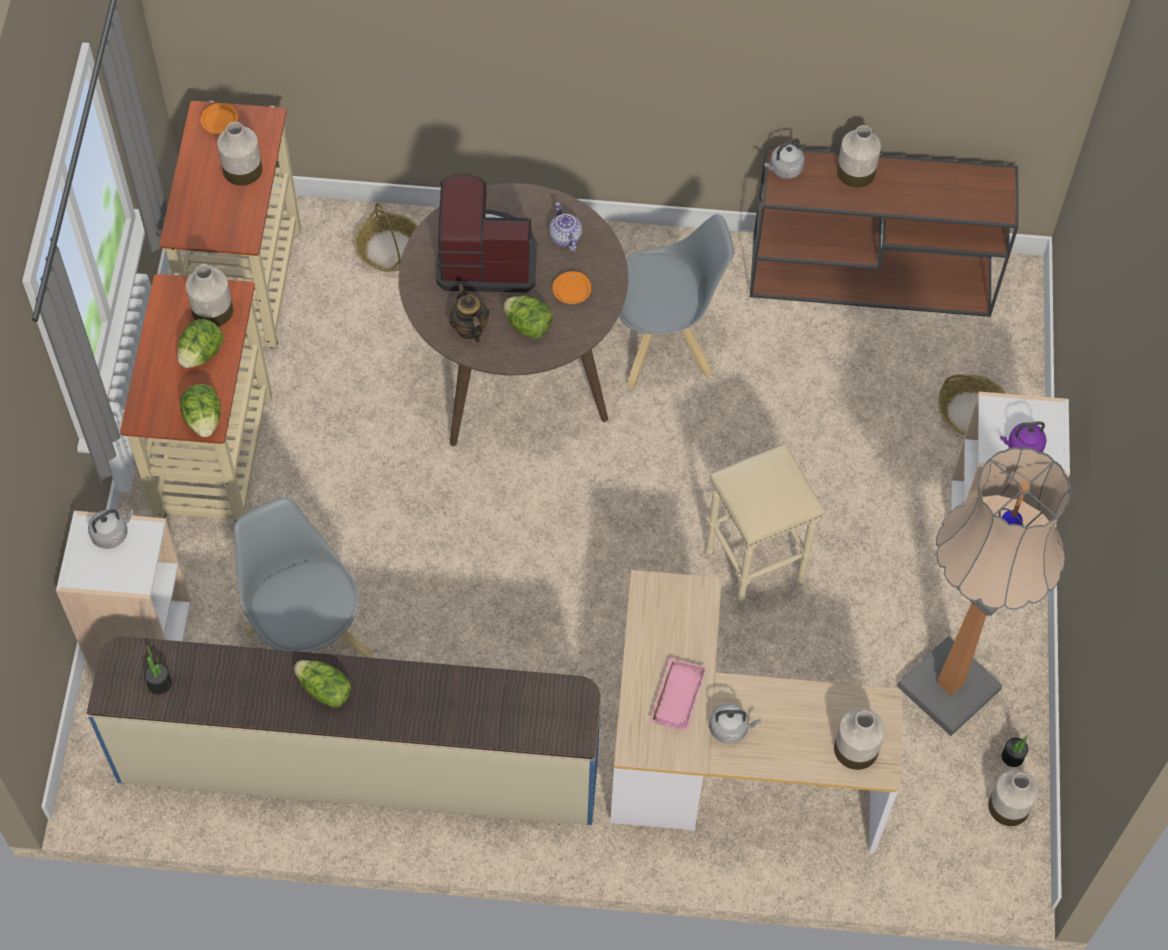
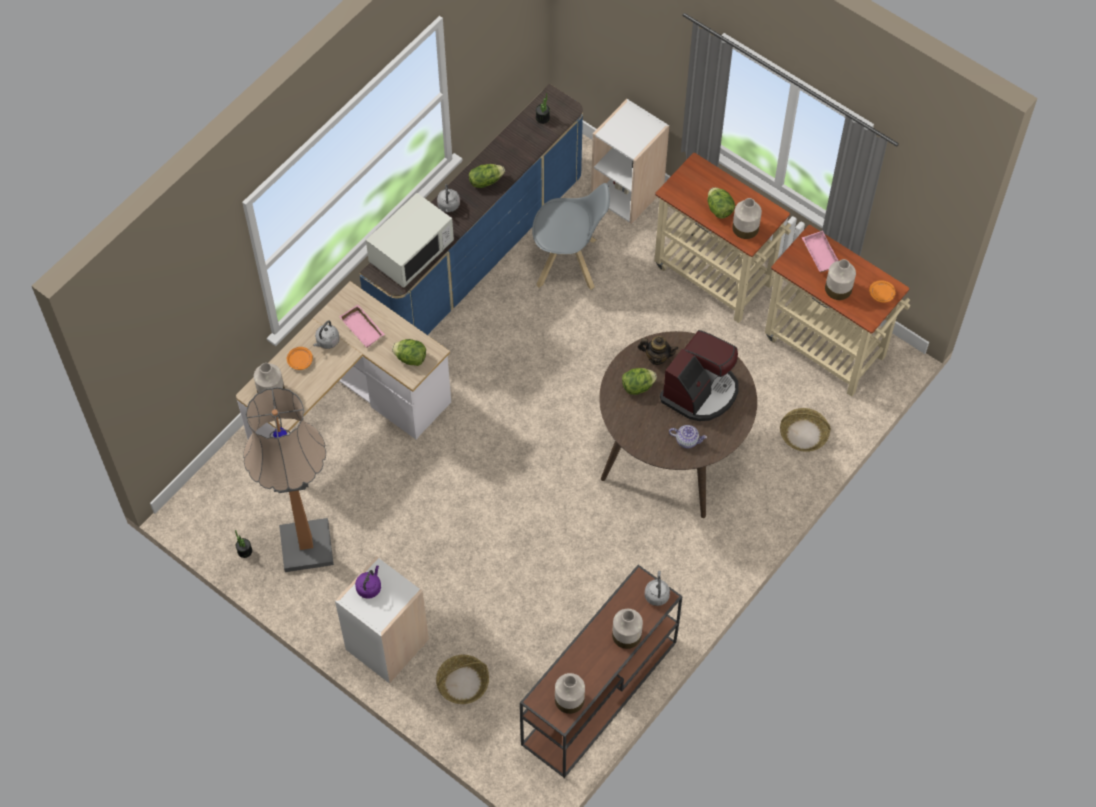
camera: 125 degrees right, 0 degrees up
(112, 534) = (642, 134): grey kettle -> grey kettle (448, 206)
(201, 213) = (819, 254): none -> pink tray
(204, 419) = (675, 191): lettuce -> lettuce (410, 358)
(514, 710) = (411, 252): none -> white microwave
(571, 292) = (645, 421): orange plate -> orange plate (300, 360)
(664, 344) = (632, 542): grey chair -> none
(755, 564) = (453, 498): beige stool -> none
(1009, 806) = (220, 530): beige vase -> beige vase (569, 699)

